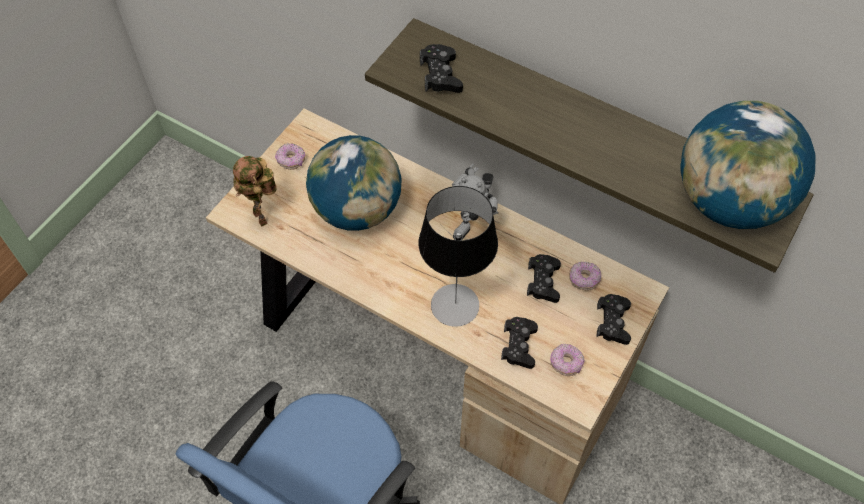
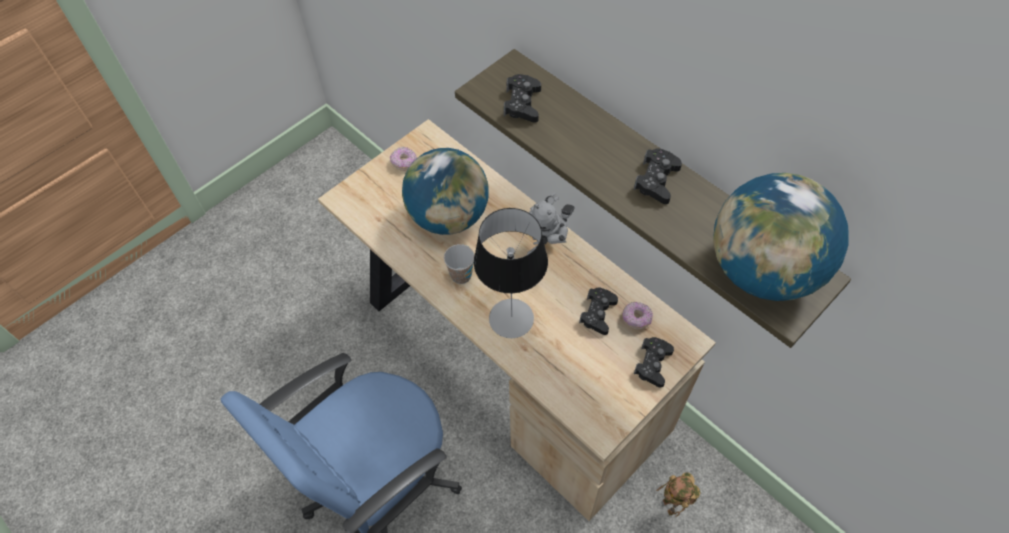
camera: 15 degrees right, 0 degrees up
(263, 218) = (365, 208): toy robot -> toy robot (671, 507)
(388, 270) = (461, 275): none -> cup
(519, 345) = (559, 367): black game controller -> black game controller (656, 180)
(566, 363) = (598, 392): donut -> none

